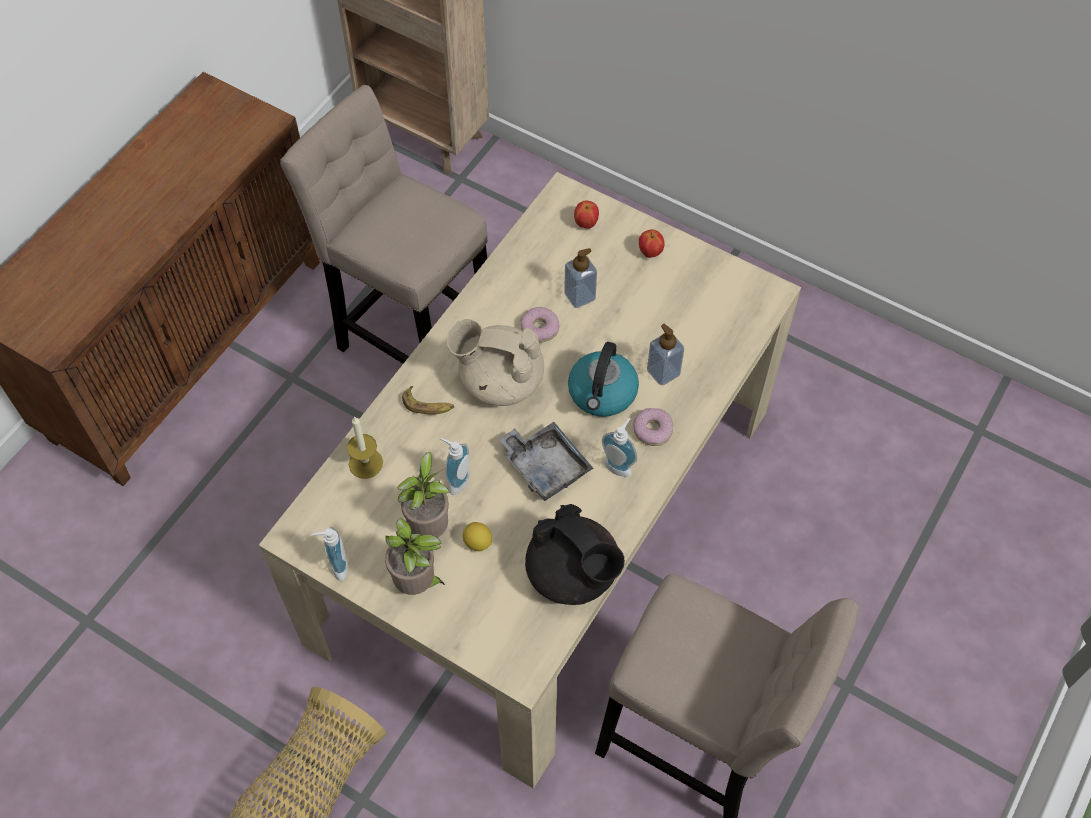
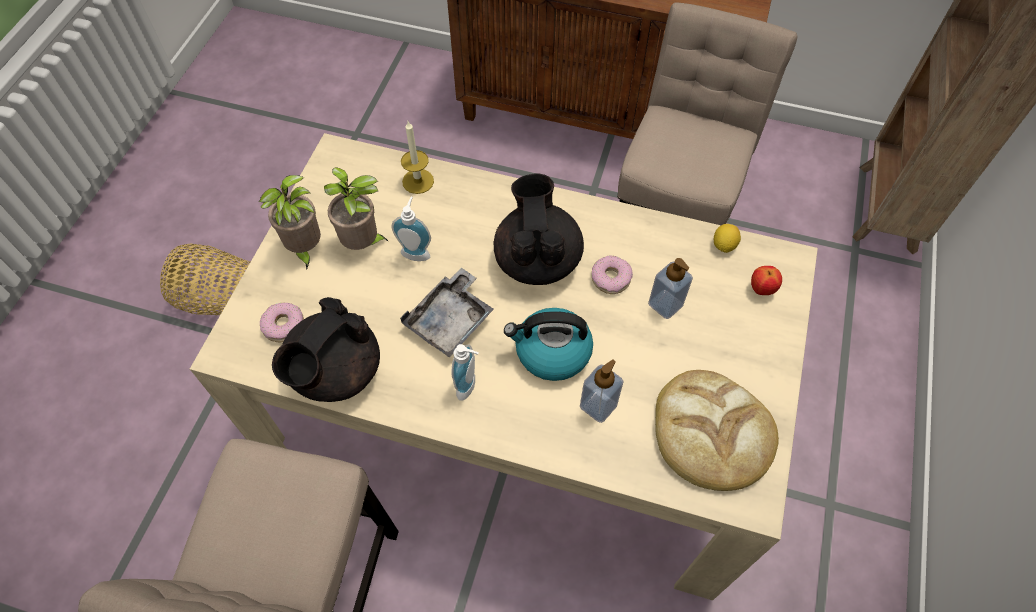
camera: 75 degrees right, 0 degrees up
(336, 566) = (312, 188): soap dispenser -> none
(428, 405) = (491, 210): banana -> none
(477, 542) = (355, 284): lemon -> lemon (724, 245)
(499, 380) = (537, 259): beige teapot -> black teapot
(650, 253) = (752, 359): apple -> none
(653, 430) = (521, 410): donut -> donut (284, 326)
(707, 301) = (712, 432): none -> bread

